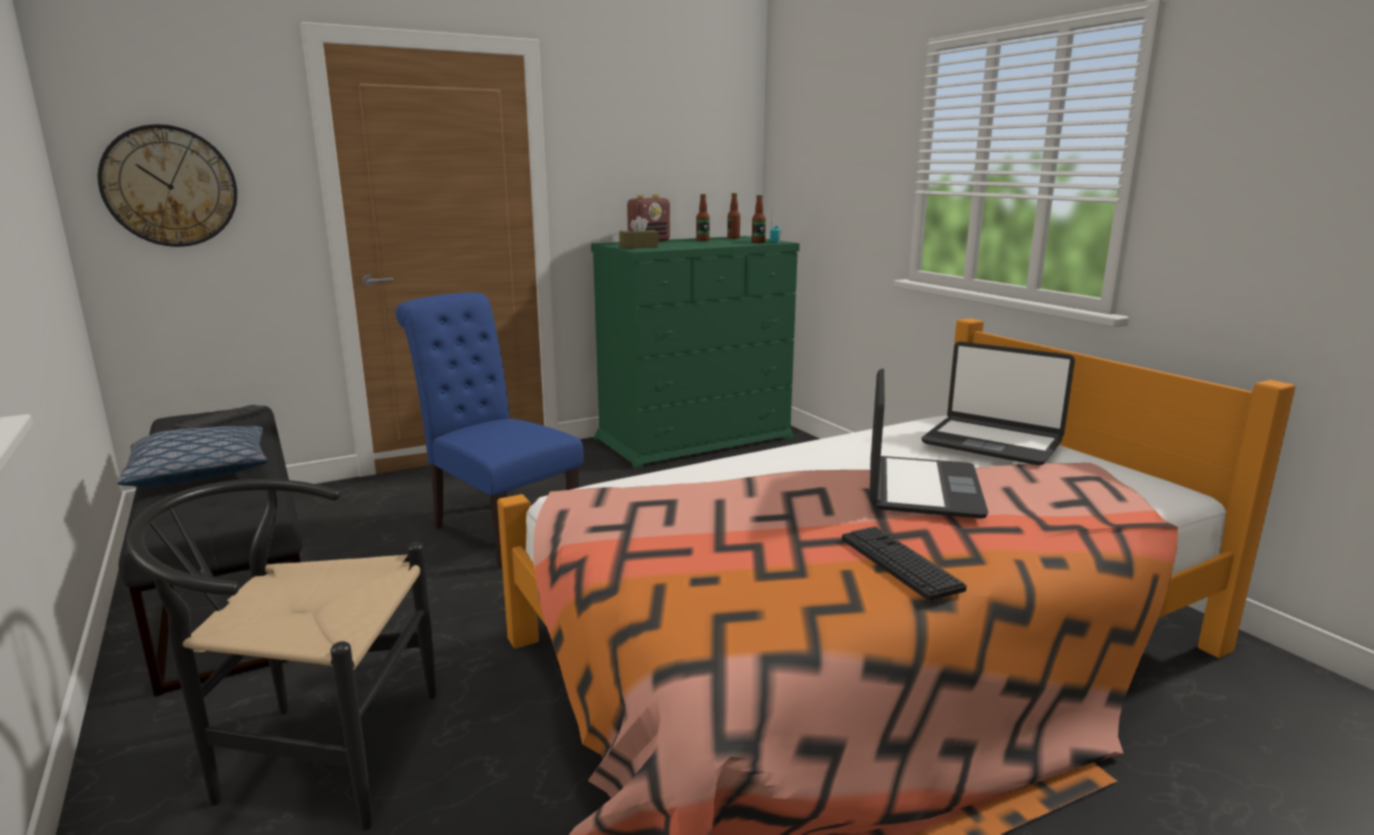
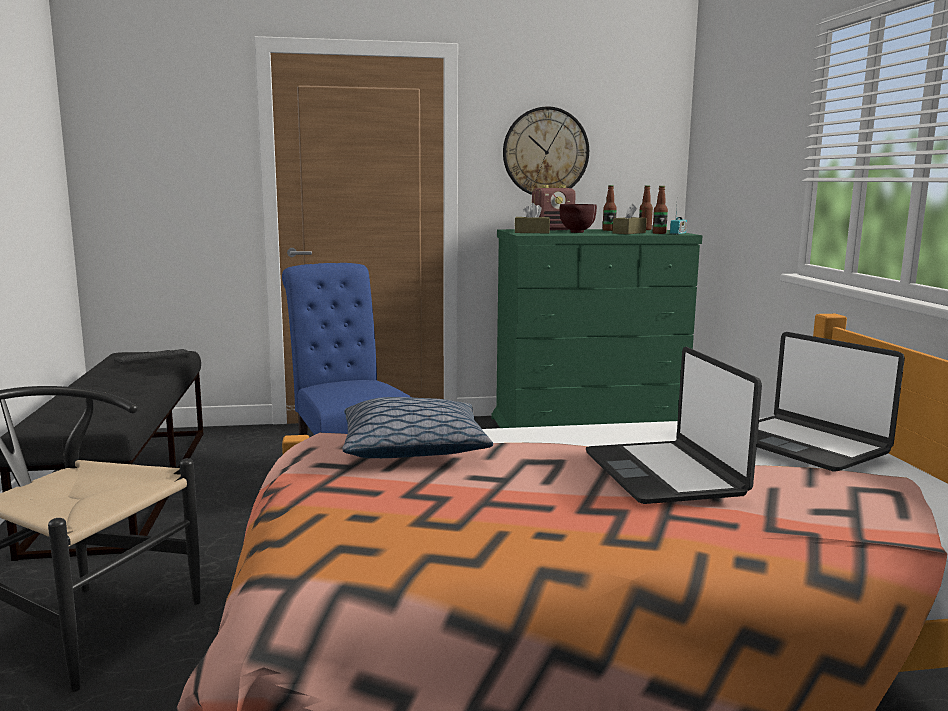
camera: 20 degrees right, 5 degrees down
(170, 186) = (145, 168): wall clock -> wall clock (545, 152)
(201, 472) = (100, 391): pillow -> pillow (413, 448)
(680, 244) = (576, 232): none -> brown bowl
(730, 243) = (629, 233): none -> brown tissue box
(899, 563) = (563, 534): keyboard -> none
(921, 488) = (665, 474): laptop -> laptop turned 135 degrees clockwise

